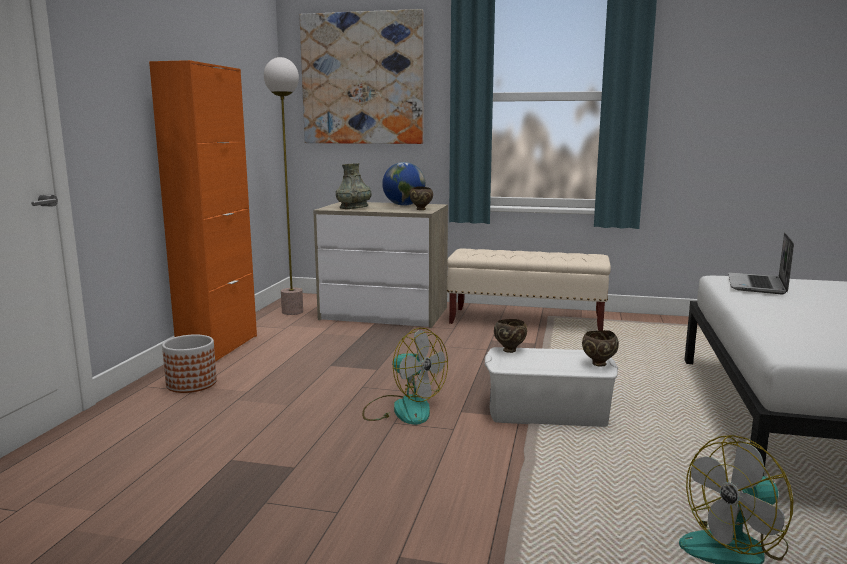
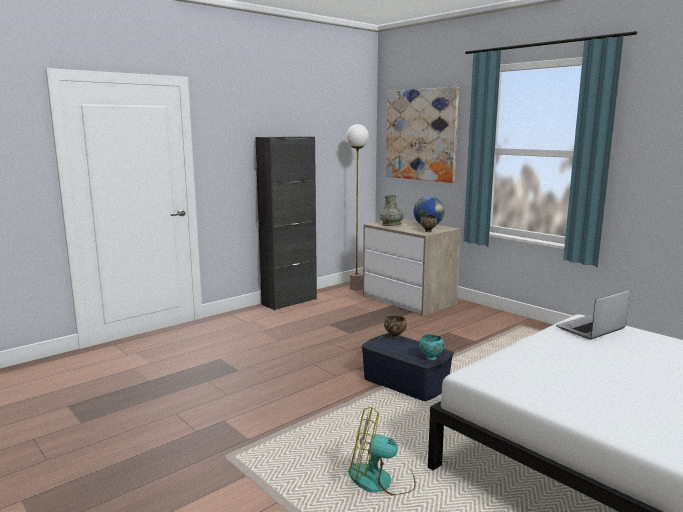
camera: 35 degrees right, 0 degrees up
(191, 384) = (251, 318): planter -> none
(219, 347) = (289, 302): orange cabinet -> black cabinet
(403, 409) = (328, 358): fan -> none
(526, 321) = (496, 325): beige bench -> none
(548, 411) = (405, 383): white storage box -> blue storage box
(598, 364) = (430, 358): brown bowl -> turquoise bowl

